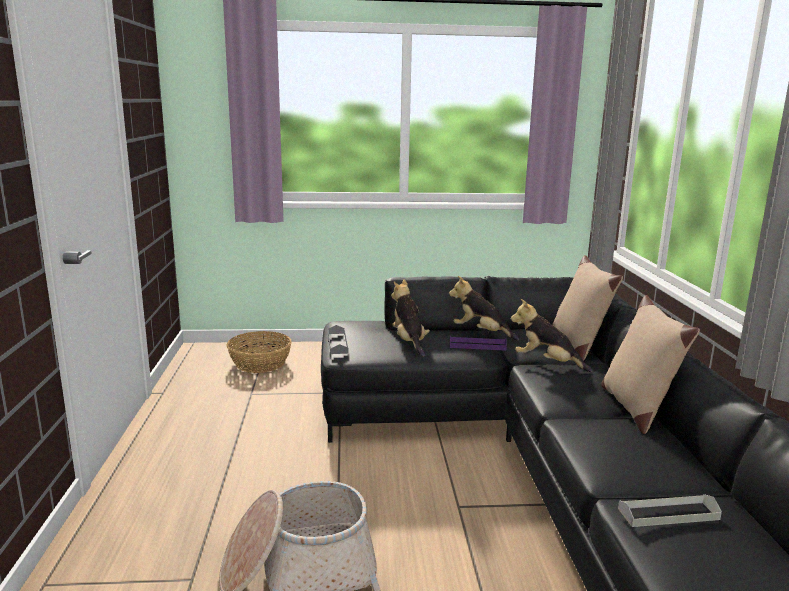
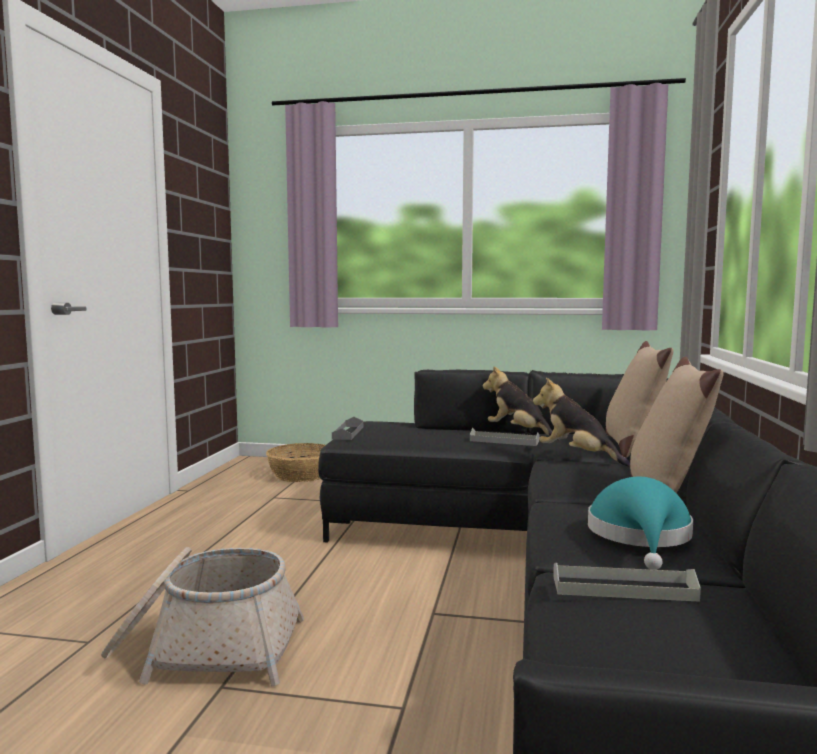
camera: 15 degrees right, 10 degrees down
(409, 342) = (427, 435): plush toy -> none
(477, 346) = (504, 441): purple tray -> grey tray
(648, 457) = (640, 536): none -> turquoise hat

